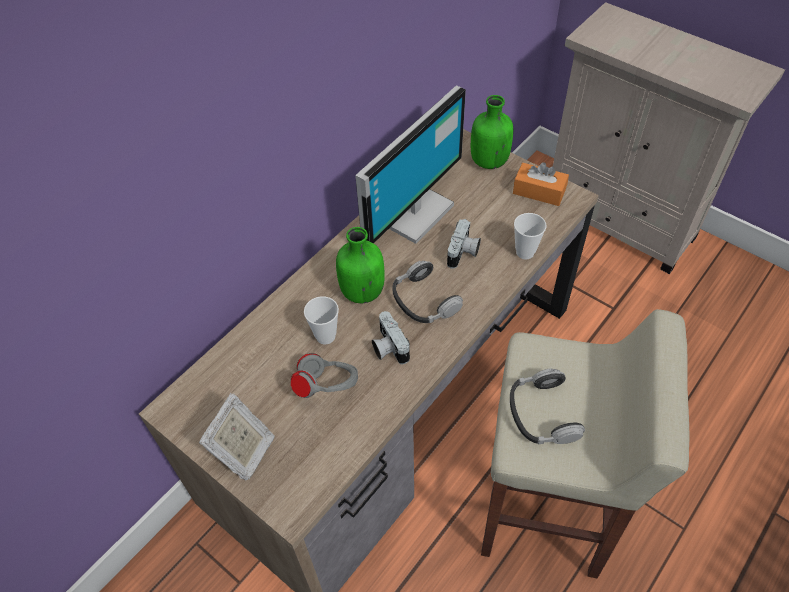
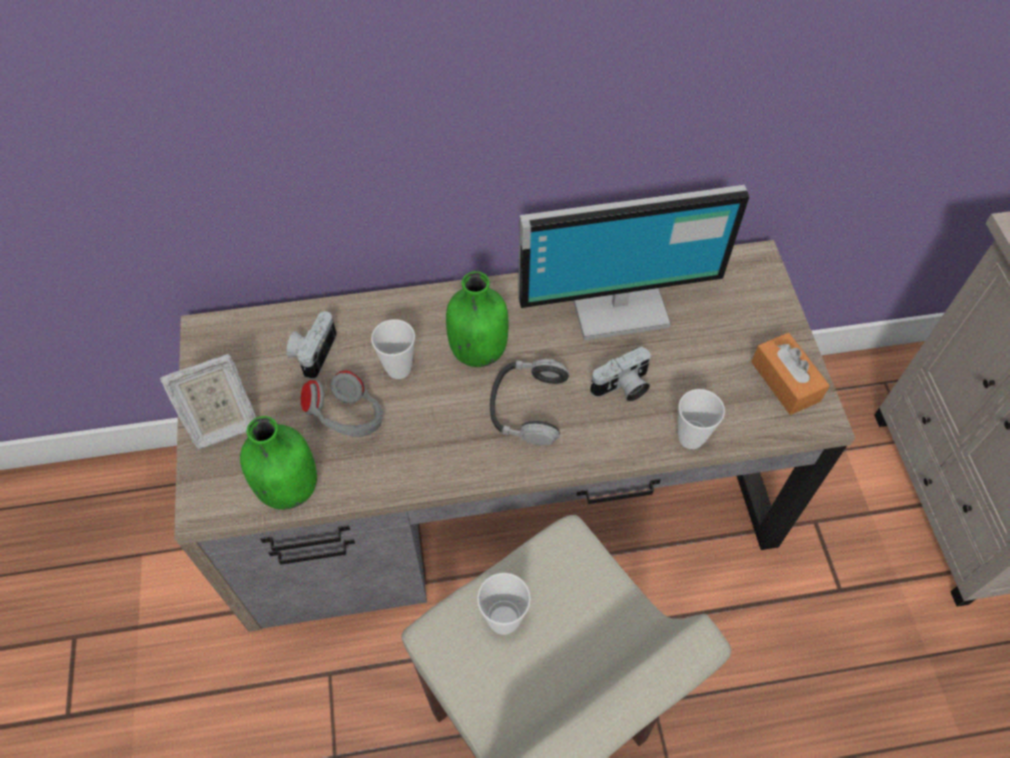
camera: 40 degrees right, 5 degrees up
(388, 347) = (442, 426): camera -> camera (313, 352)
(488, 161) = (764, 304): green bottle -> green bottle (289, 486)
(541, 414) = (503, 620): headphones -> cup

